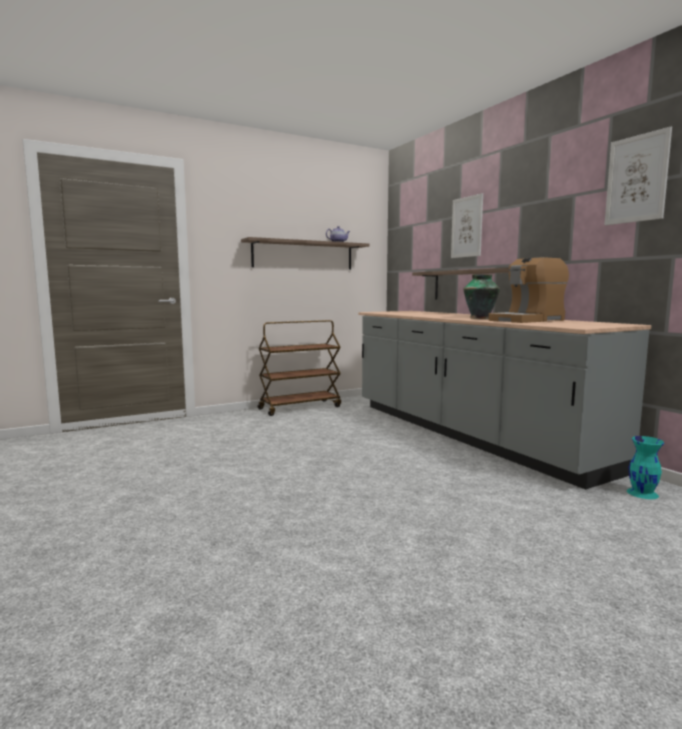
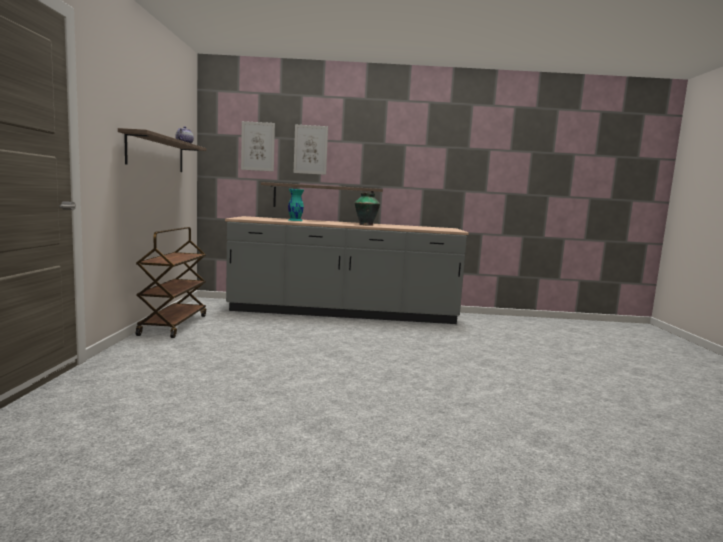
camera: 60 degrees left, 0 degrees up
(528, 320) = (399, 226): coffee machine -> none
(636, 179) = (446, 145): picture -> picture (258, 146)
(643, 493) = (471, 319): turquoise vase -> turquoise vase (295, 220)

